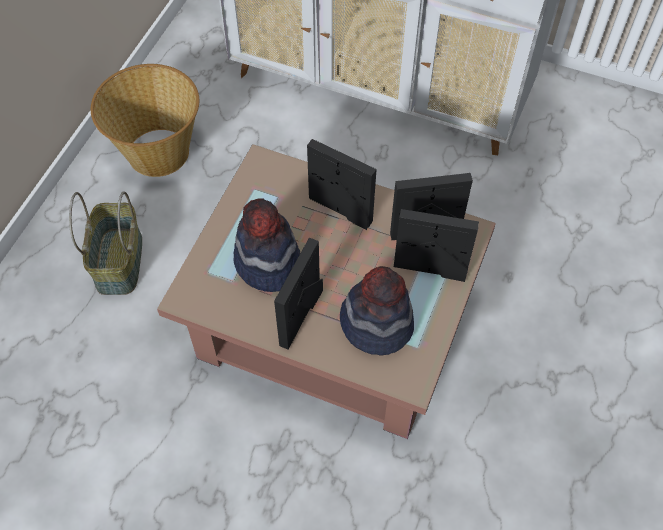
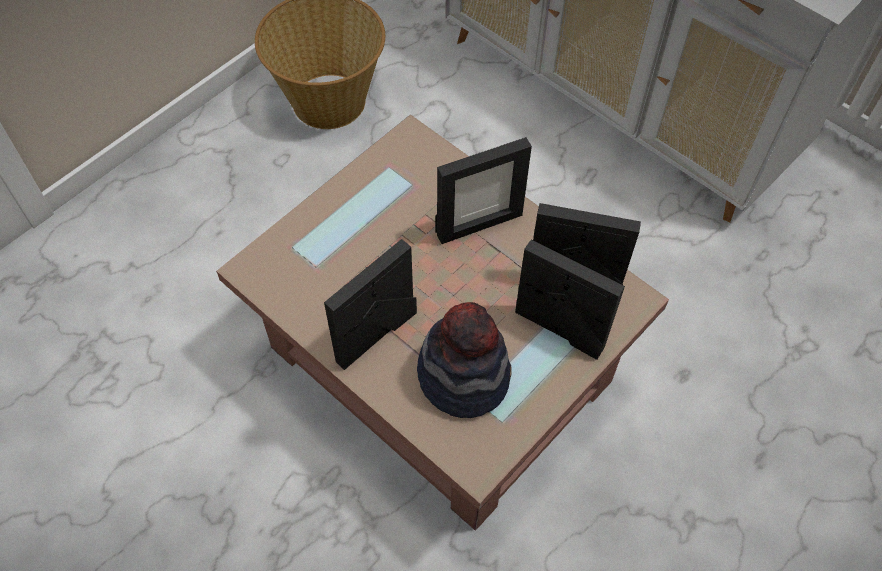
camera: 20 degrees right, 0 degrees up
(118, 261) = (233, 209): basket -> none
(267, 263) = (365, 258): hat -> none
(339, 211) = (479, 223): picture frame -> picture frame turned 105 degrees clockwise

